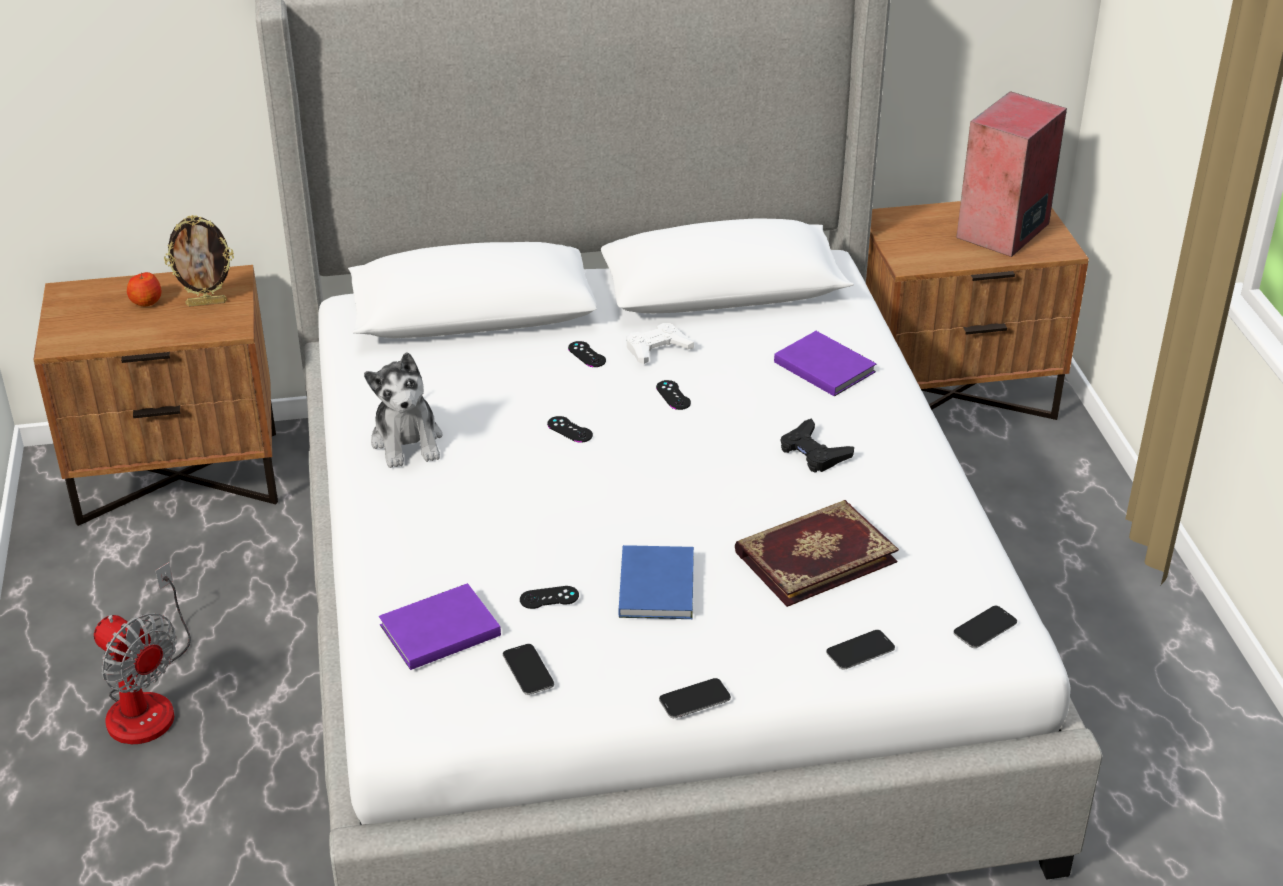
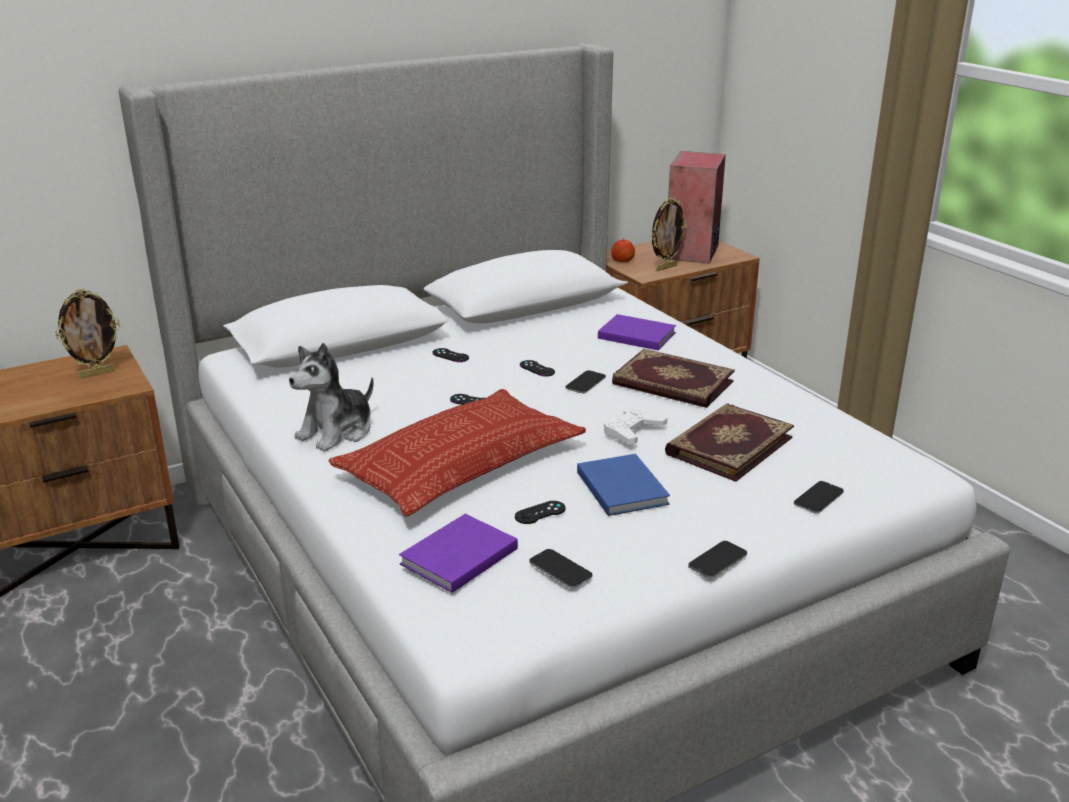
camera: 20 degrees left, 10 degrees down
(146, 301) = (38, 381): apple -> apple (622, 260)
(147, 701) = (117, 731): fan -> none
(407, 441) = (337, 432): plush toy -> plush toy turned 75 degrees clockwise
(510, 514) = (461, 463): none -> pillow
(657, 349) = (503, 344): white game controller -> white game controller (632, 431)
(813, 452) = (672, 384): black game controller -> book
(946, 254) = (665, 267): none -> picture frame
(985, 628) = (893, 465): phone -> phone (585, 383)

